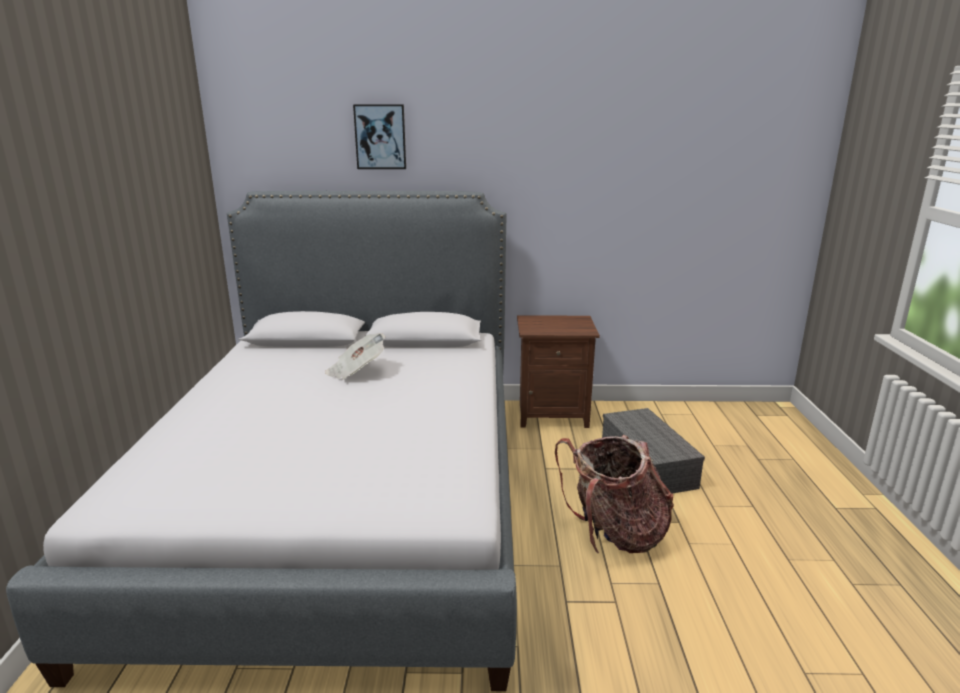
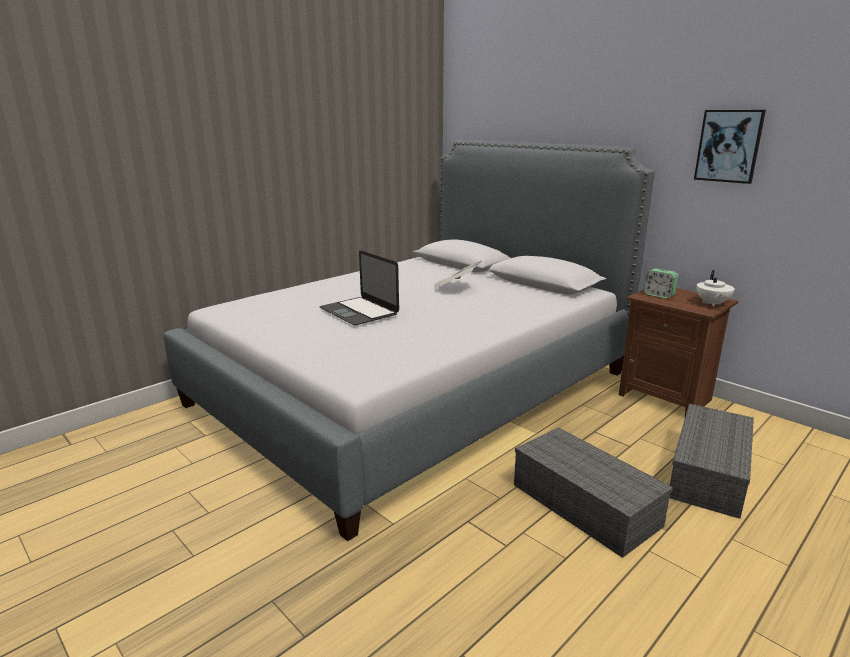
camera: 45 degrees right, 0 degrees up
(311, 435) = (359, 311): none -> laptop
(380, 137) = (558, 93): picture -> picture (729, 146)
(538, 326) = (659, 295): none -> alarm clock
(581, 323) = (711, 304): none -> white teapot
(614, 534) = (582, 504): backpack -> grey storage box

